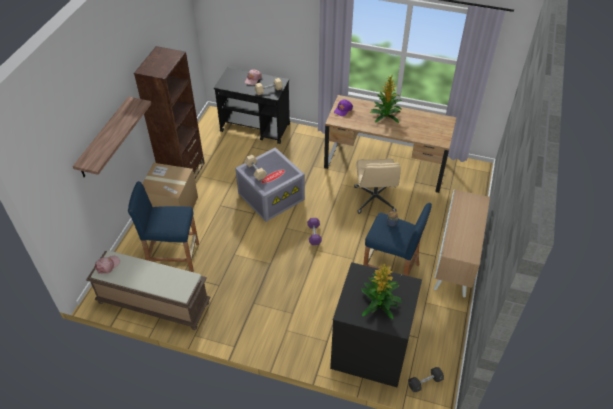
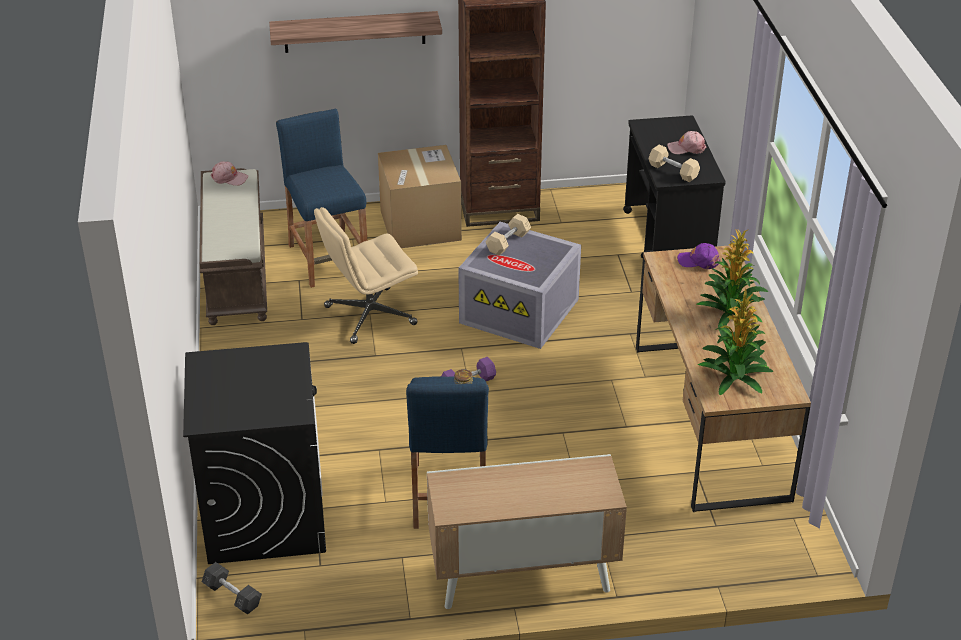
camera: 65 degrees right, 10 degrees down
(374, 200) = (604, 431): beige office chair -> beige office chair (369, 316)
(379, 303) = (238, 390): potted plant -> potted plant (735, 377)

